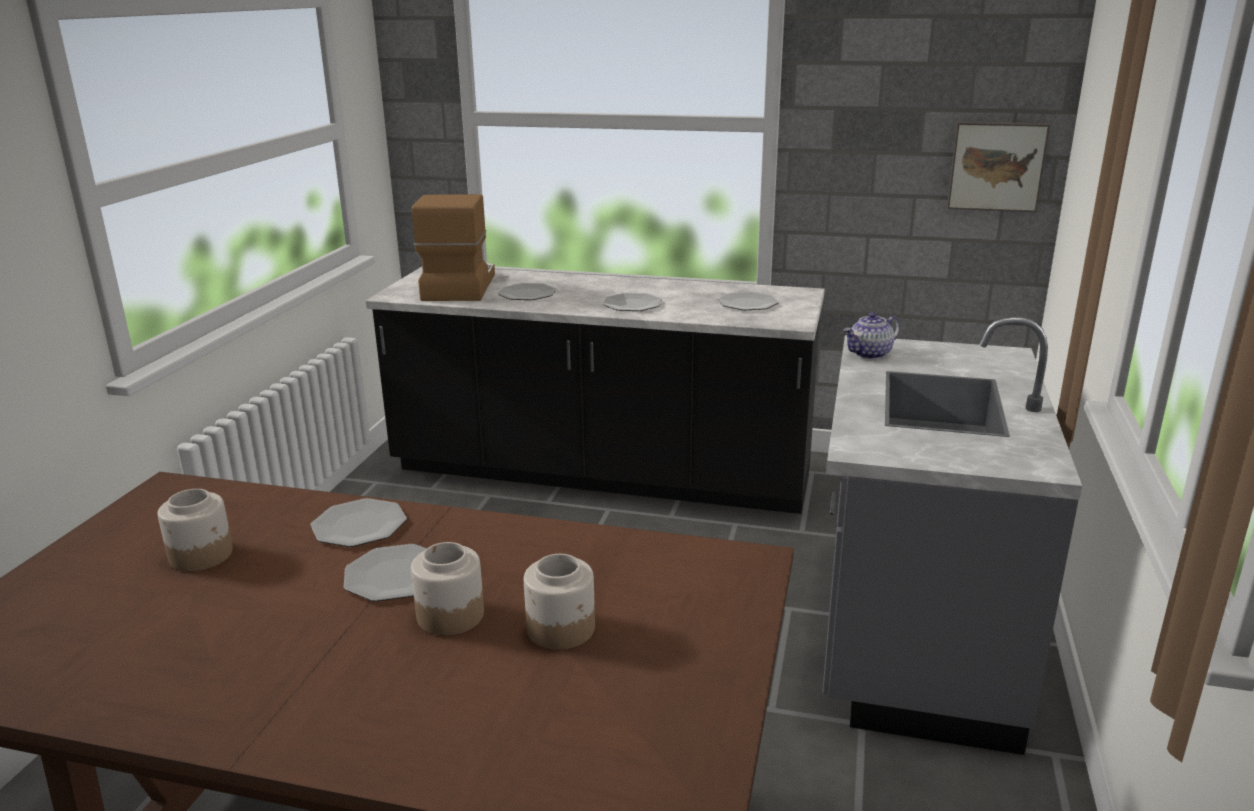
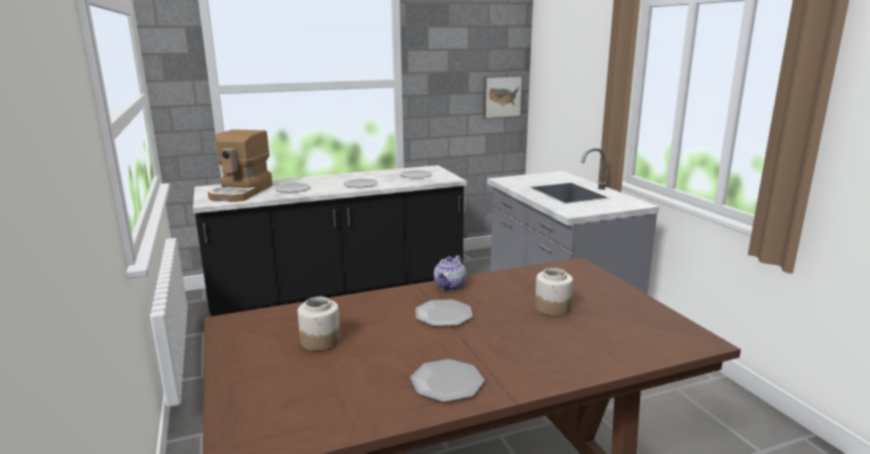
camera: 35 degrees left, 5 degrees down
(359, 525) = (384, 303): plate -> plate (446, 382)
(450, 615) = (498, 319): jar -> none
(458, 286) = (242, 192): coffee machine -> coffee machine turned 135 degrees counterclockwise
(870, 354) = (511, 182): teapot -> teapot (450, 286)

